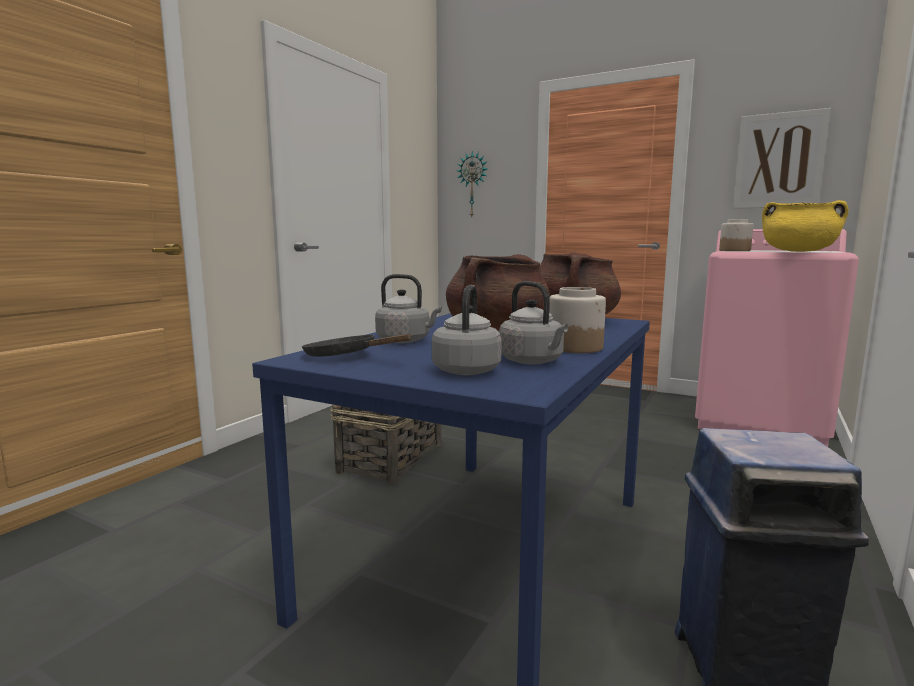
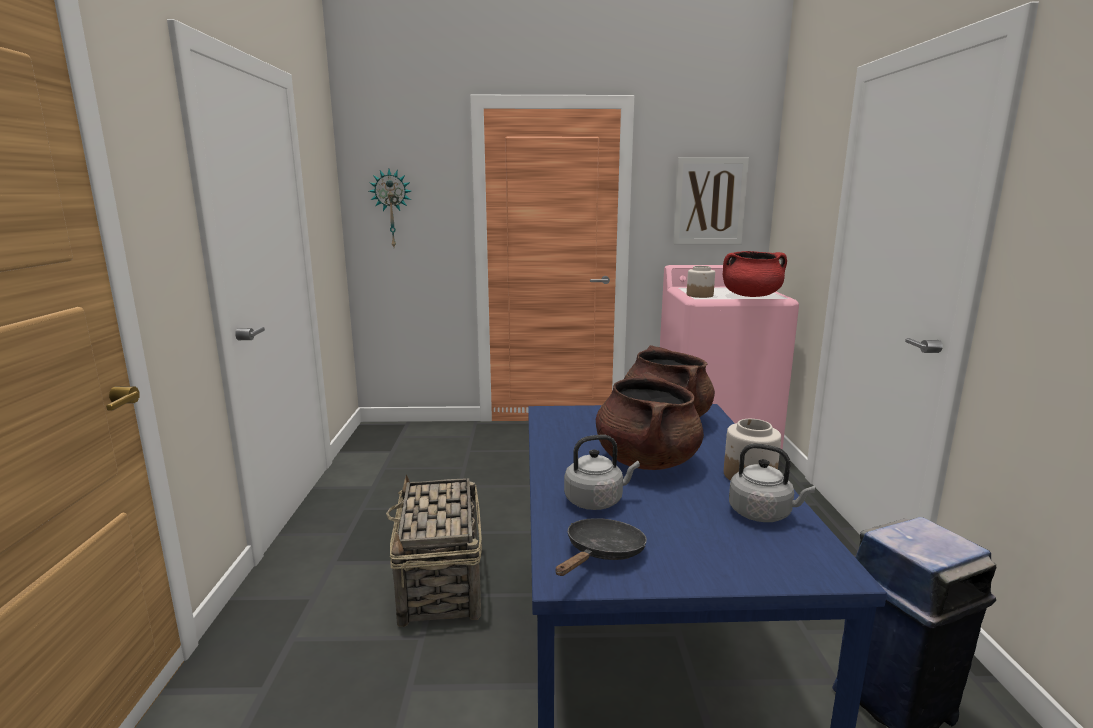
camera: 30 degrees left, 5 degrees up
(346, 356) = (602, 554): black frying pan -> black frying pan turned 120 degrees clockwise
(467, 370) = (743, 547): grey kettle -> none
(798, 251) = (751, 296): yellow cooking pot -> red cooking pot

